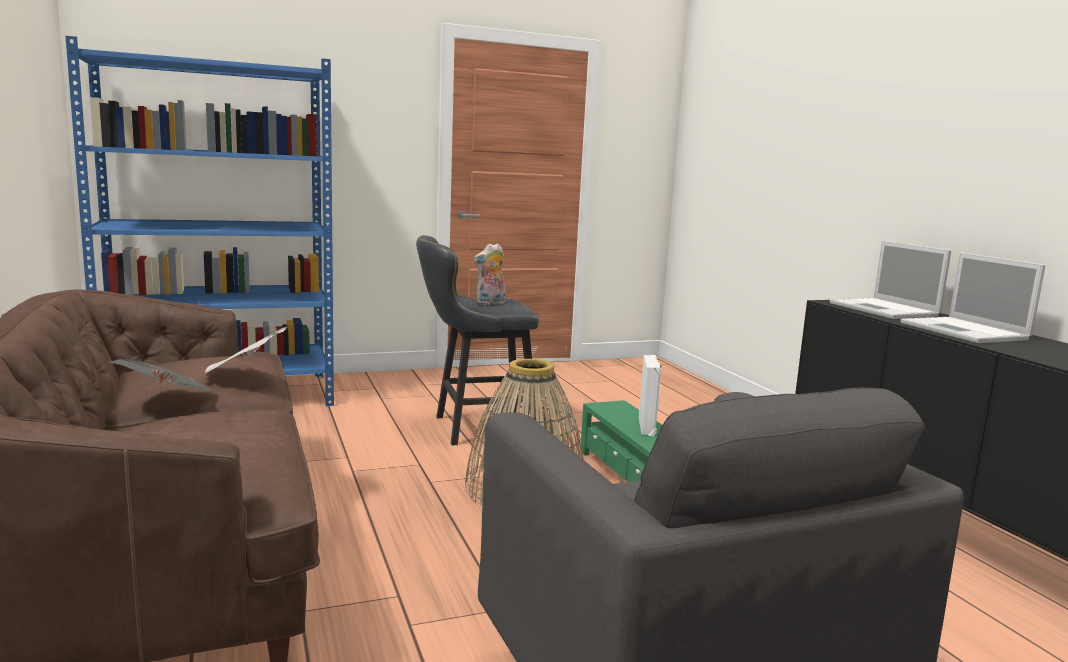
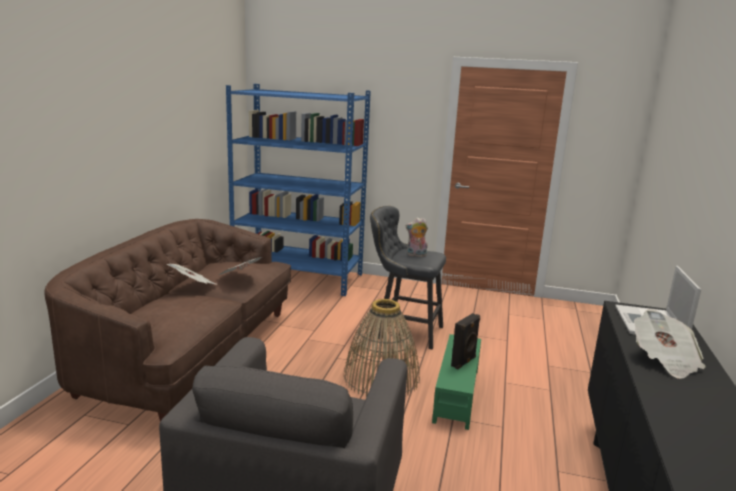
camera: 35 degrees right, 5 degrees up
(648, 427) = (464, 362): white speaker -> black speaker
(965, 331) = (665, 360): laptop -> newspaper

